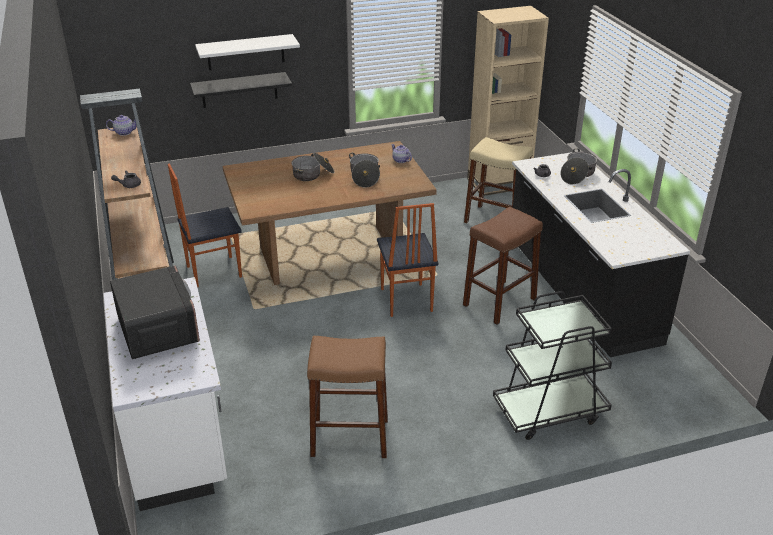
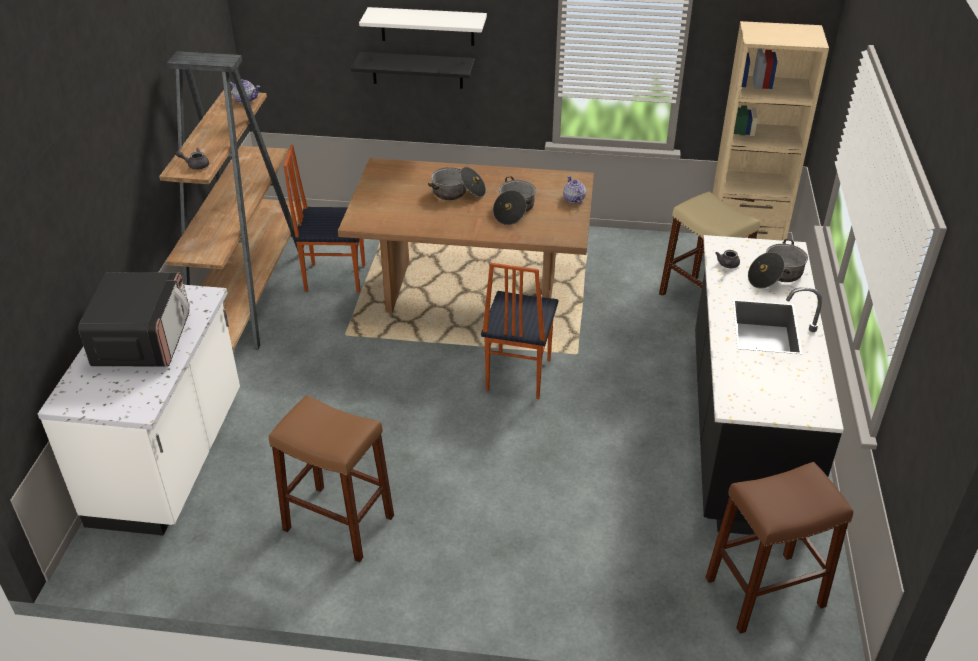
camera: 25 degrees right, 5 degrees up
(499, 302) = (629, 411): brown stool -> brown stool (765, 592)
(549, 411) = (587, 575): black cart -> none

